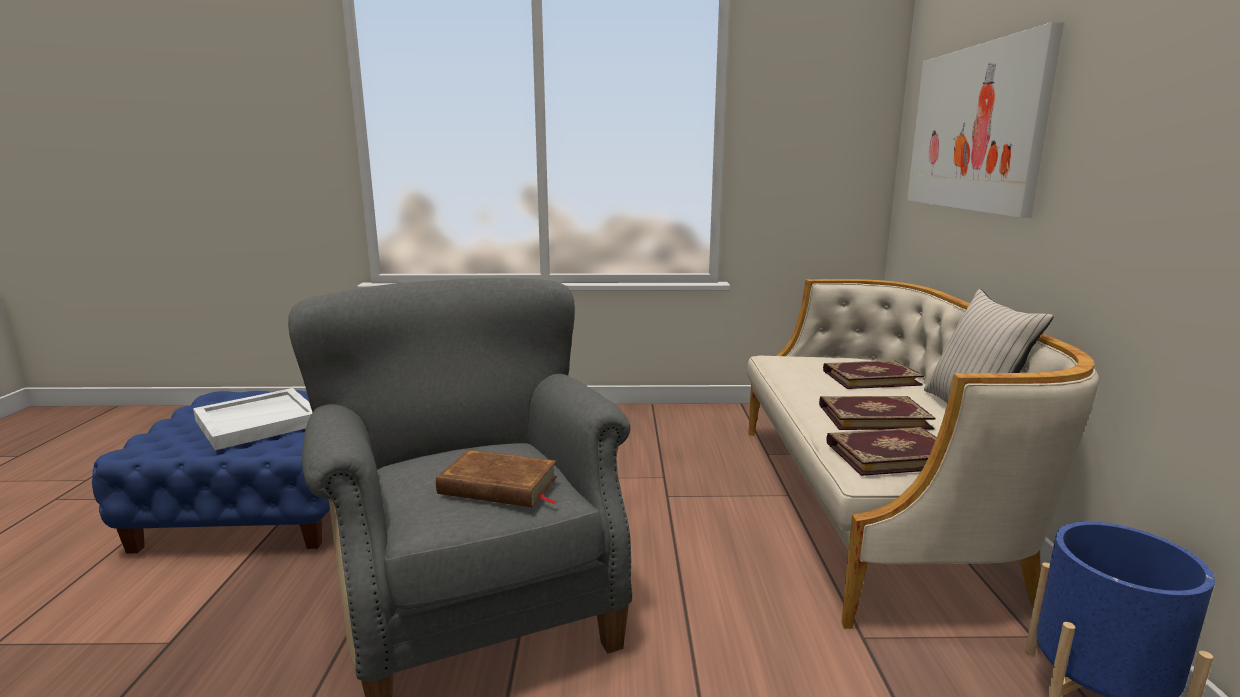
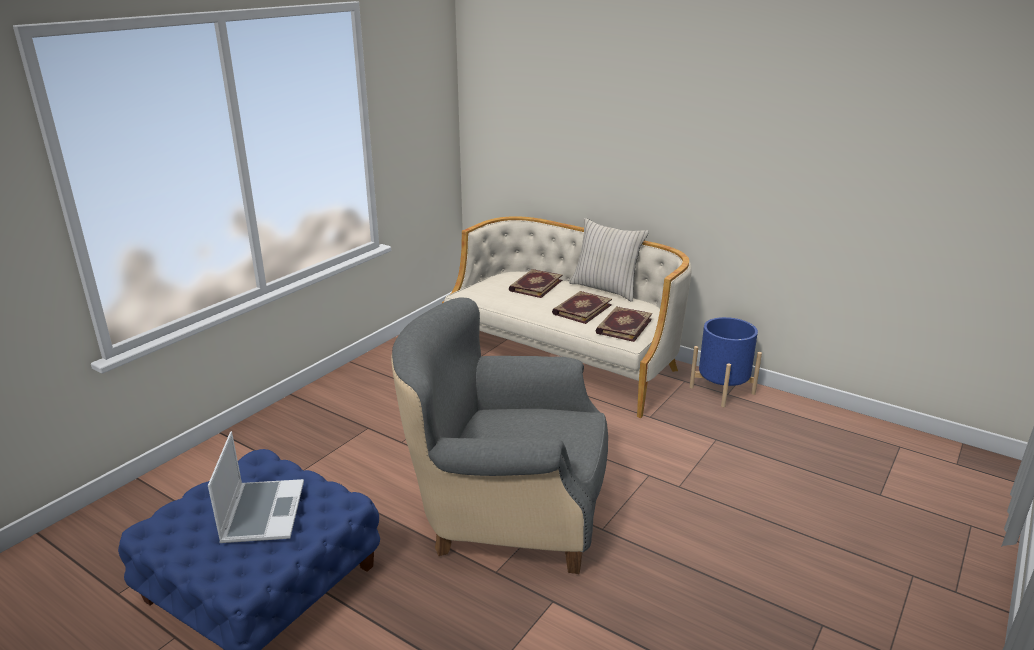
camera: 55 degrees left, 10 degrees up
(259, 422) = (262, 512): white tray -> laptop
(498, 486) = (564, 426): brown book -> none
(974, 129) = (550, 119): picture -> none

